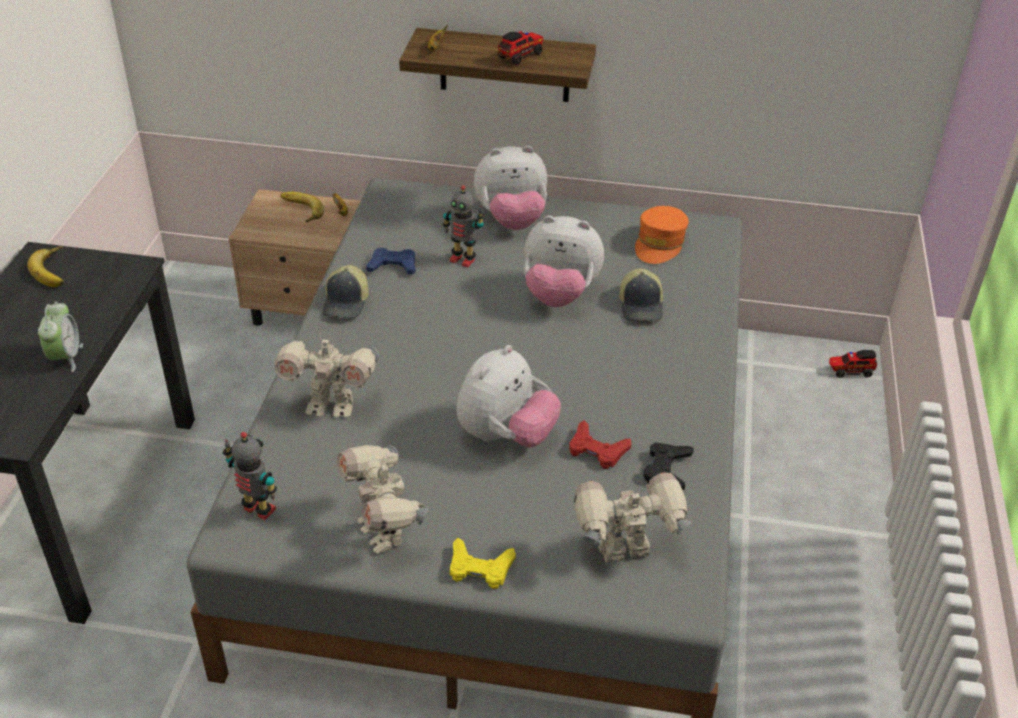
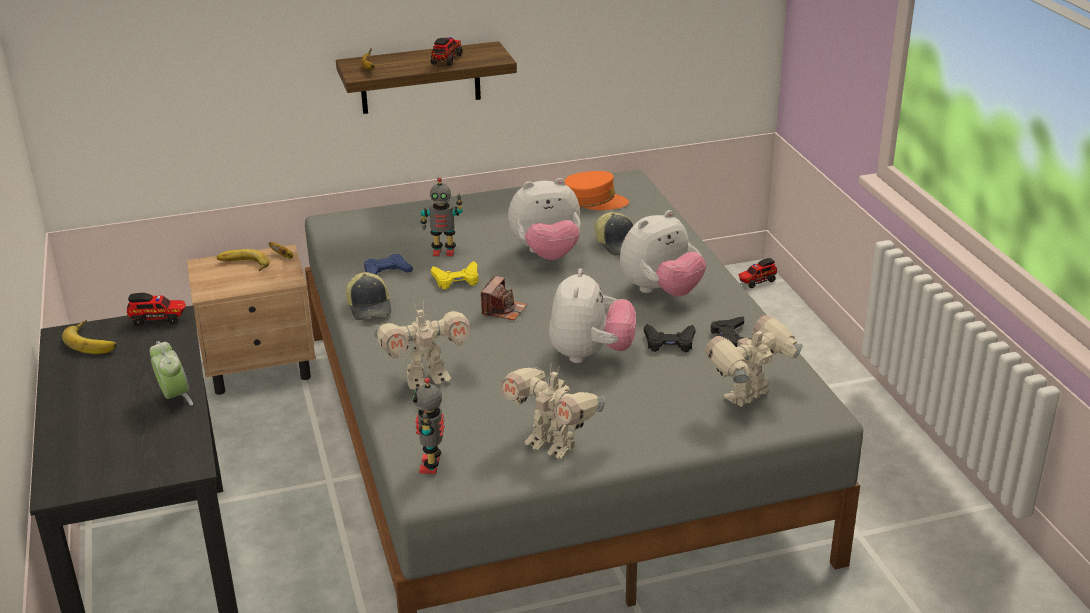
camera: 25 degrees left, 10 degrees down
(123, 265) = (159, 320): none -> toy truck
(258, 511) = (432, 465): toy robot -> toy robot turned 90 degrees counterclockwise
(465, 350) = (503, 310): none -> camera
(480, 568) = (650, 442): yellow game controller -> yellow game controller (456, 279)
(511, 220) = (460, 216): plush toy -> plush toy (661, 291)
(597, 450) = (669, 342): red game controller -> black game controller
(659, 244) = (595, 201): orange cap -> orange cap turned 75 degrees counterclockwise

